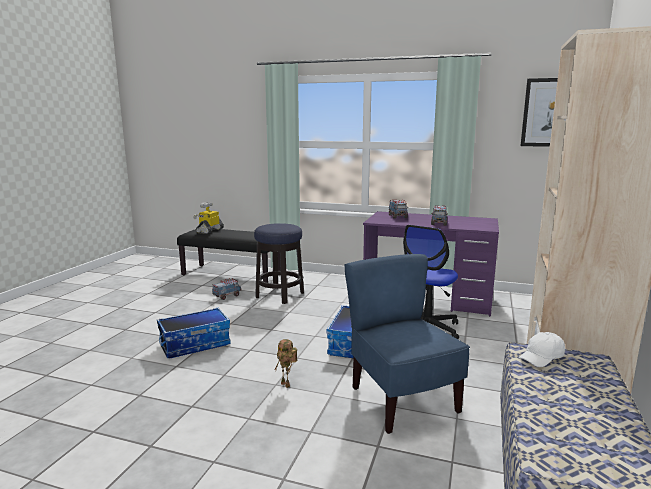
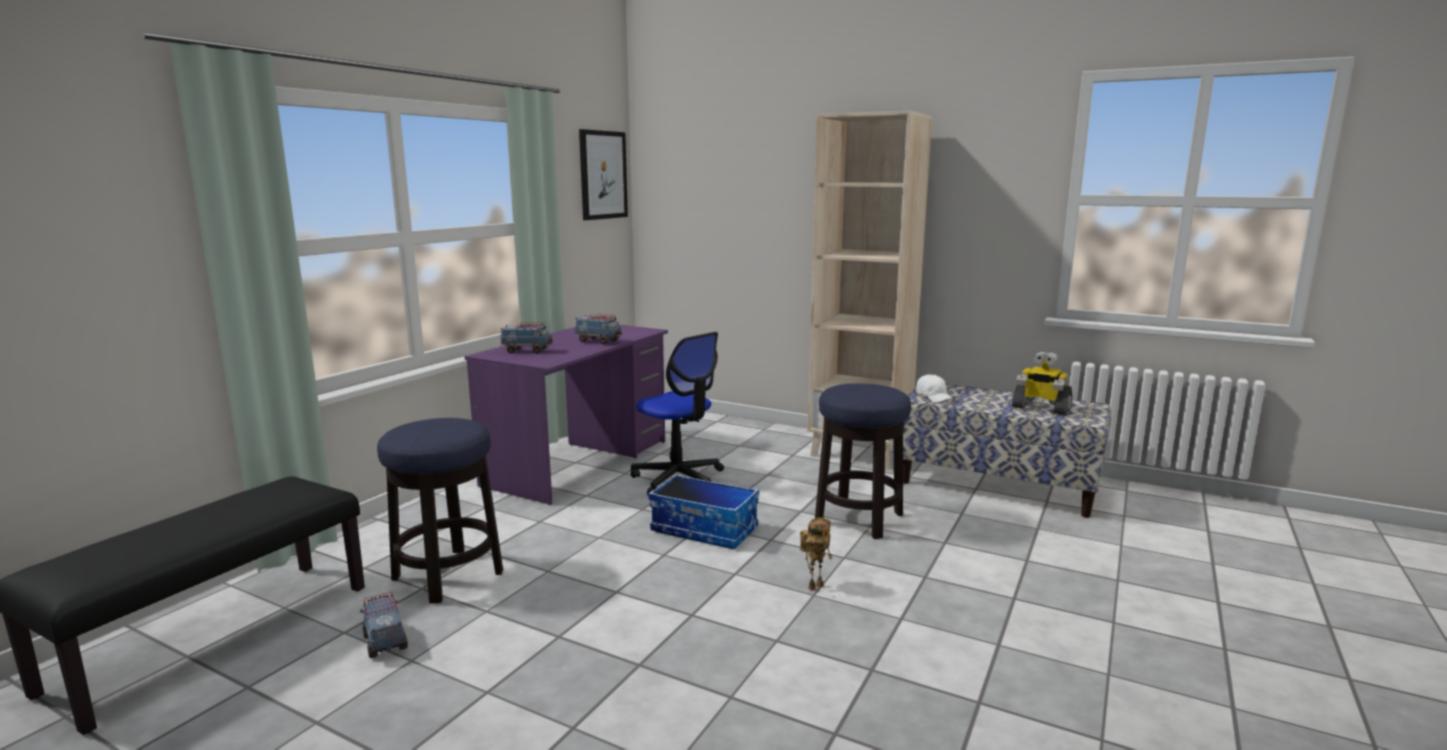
camera: 80 degrees left, 0 degrees up
(195, 344) = (641, 678): storage box -> none
(209, 231) = (120, 550): toy robot -> toy robot (1040, 408)
(402, 400) = (858, 519): blue chair -> stool

